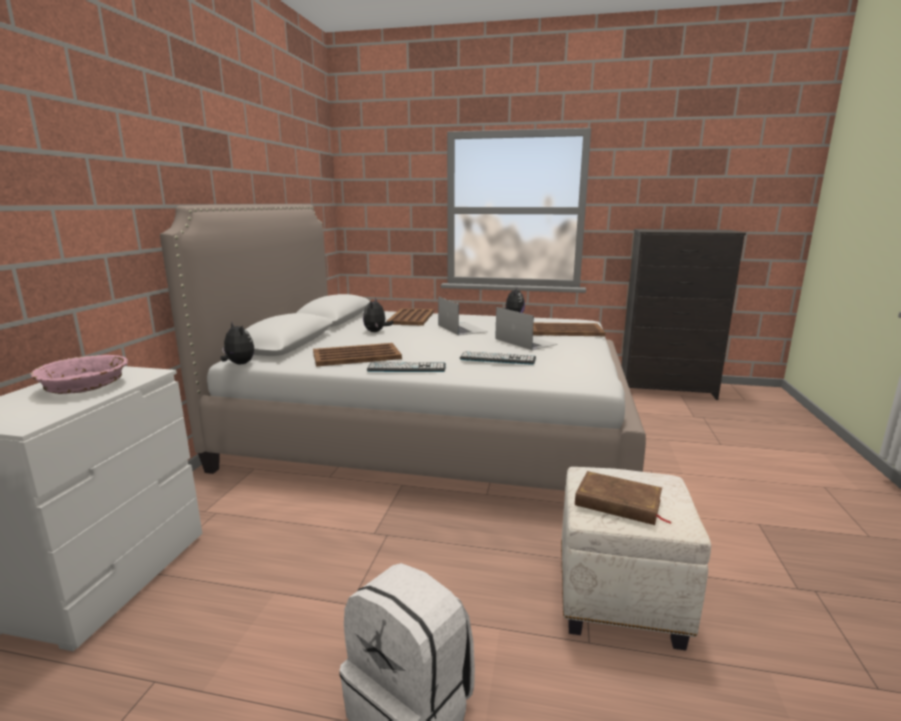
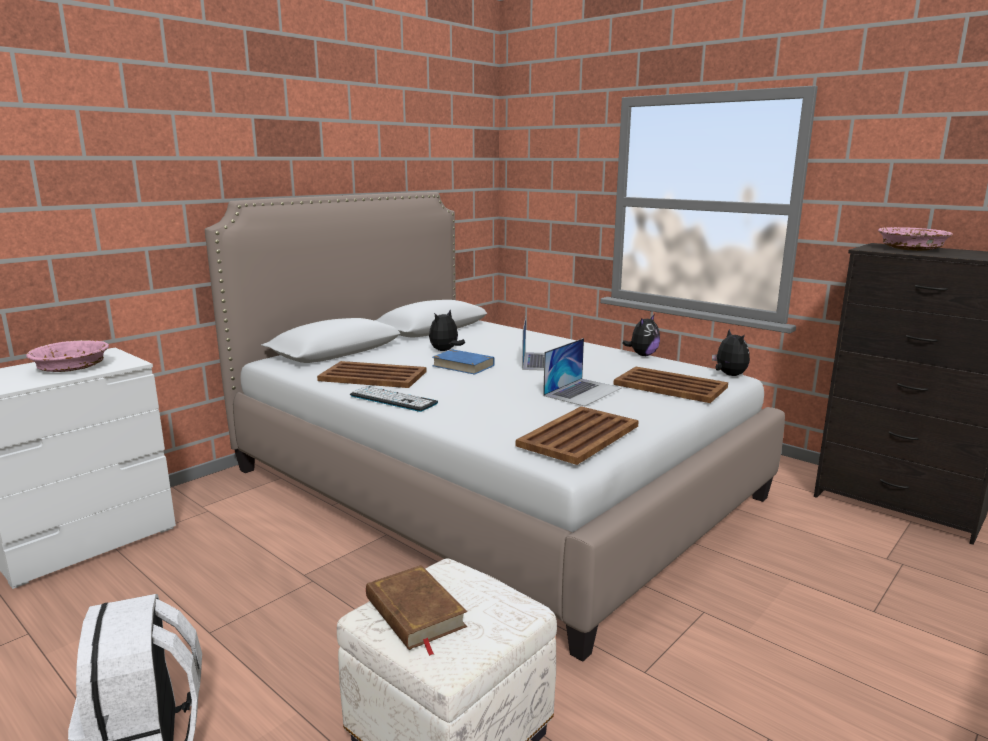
camera: 30 degrees right, 0 degrees up
(238, 364) = (263, 366): plush toy -> plush toy (728, 375)
(411, 318) = (513, 339): brown tray -> brown tray (578, 436)
(412, 339) = (463, 365): none -> blue book
(497, 359) = (501, 407): keyboard -> none
(525, 341) = (583, 392): laptop -> laptop turned 45 degrees clockwise
(665, 230) = (911, 249): none -> pink bowl

